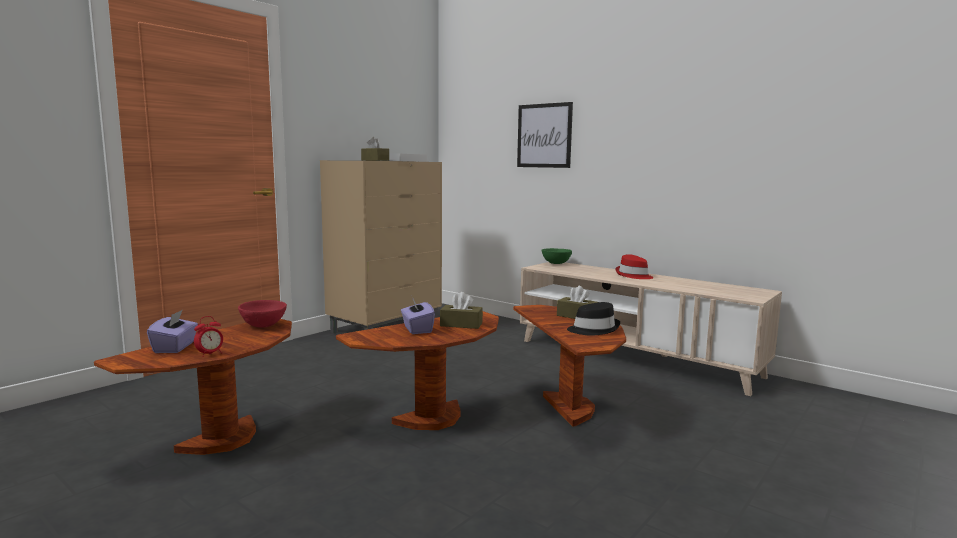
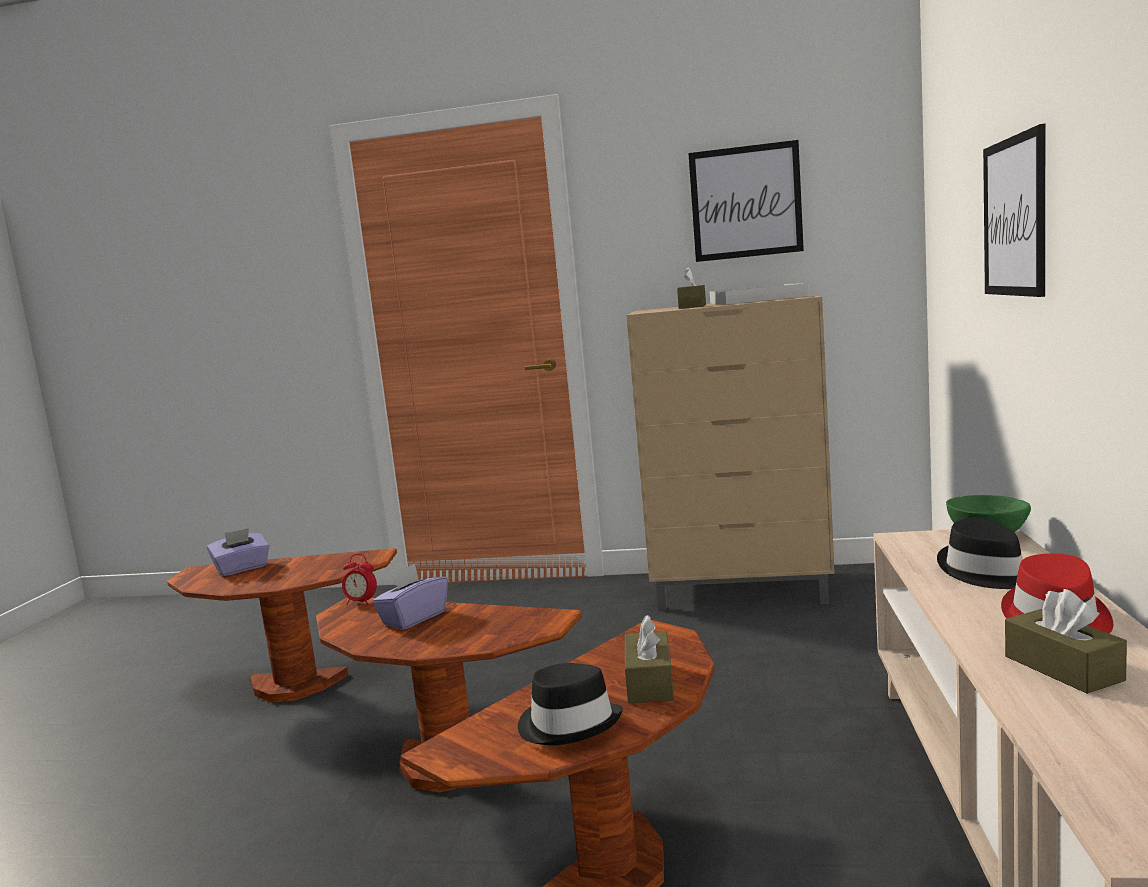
camera: 60 degrees right, 0 degrees up
(210, 354) = (228, 586): alarm clock -> alarm clock (361, 602)
(264, 325) = (352, 561): red bowl -> none
(373, 105) = (745, 202): none -> picture
(461, 324) = (470, 630): brown tissue box -> brown tissue box (1063, 668)
(587, 270) = (986, 573): none -> black hat

